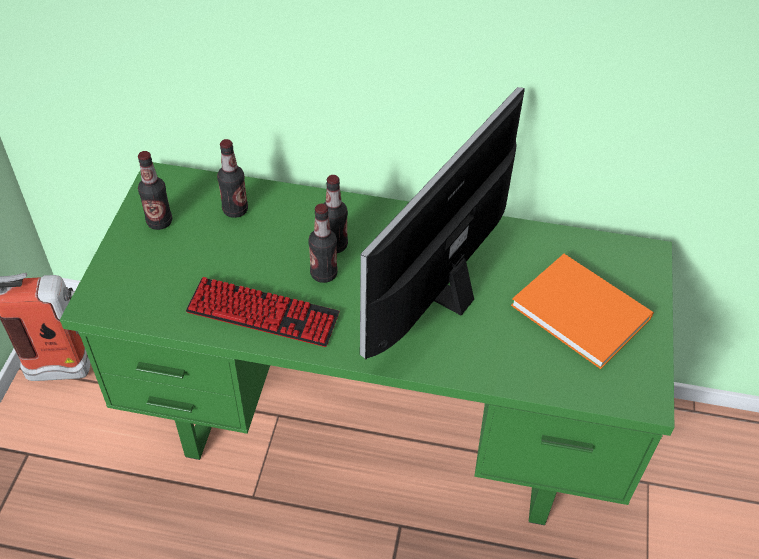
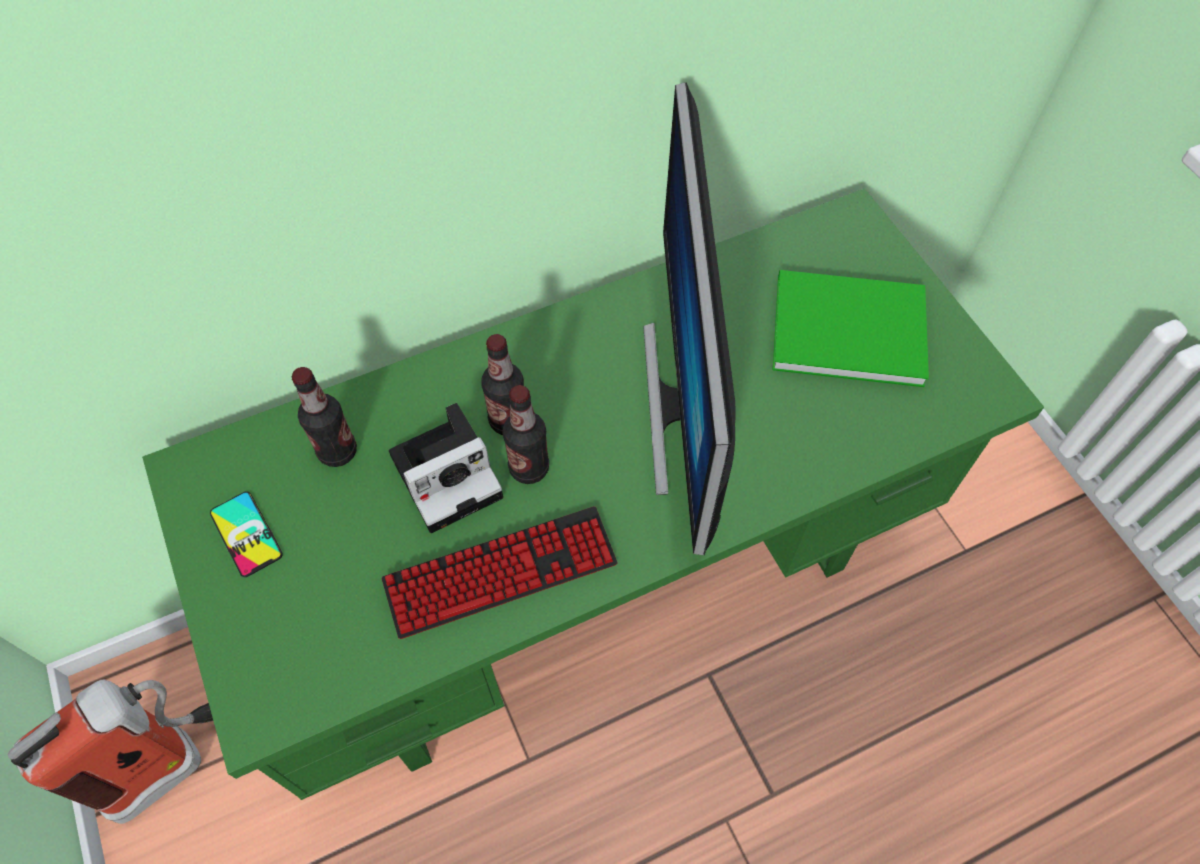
camera: 35 degrees left, 10 degrees up
(159, 222) = (246, 534): bottle -> phone
(281, 252) = (450, 473): none -> camera
(579, 308) = (843, 326): orange book -> green book

